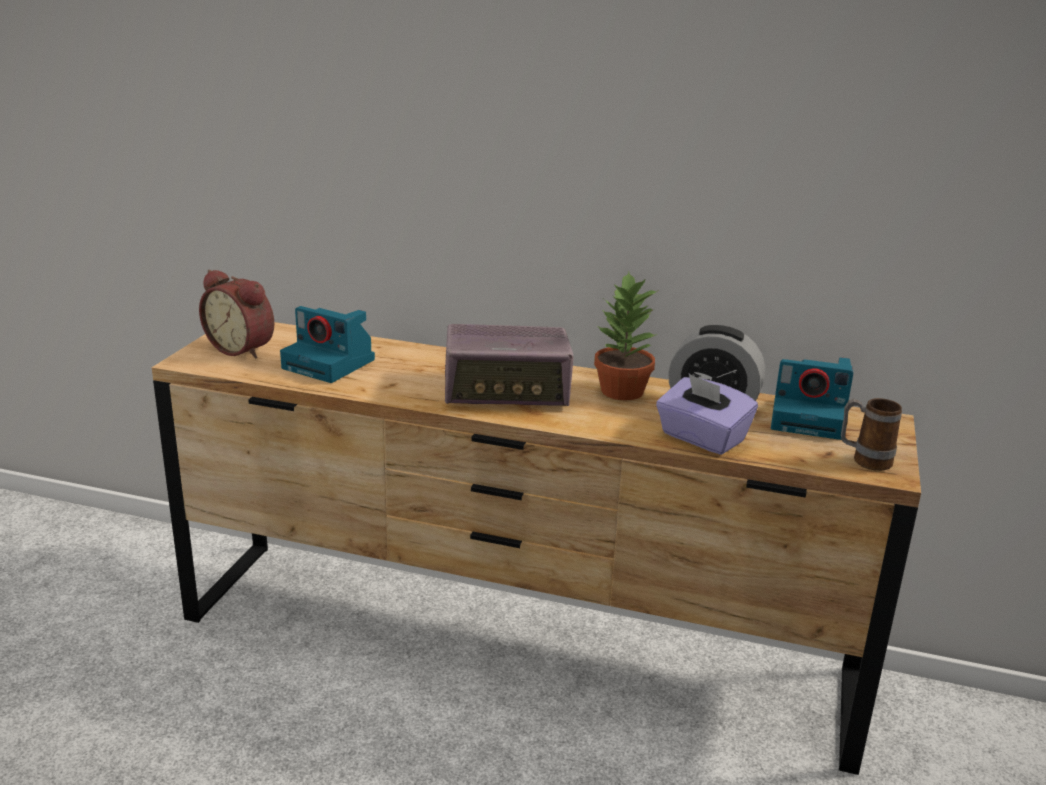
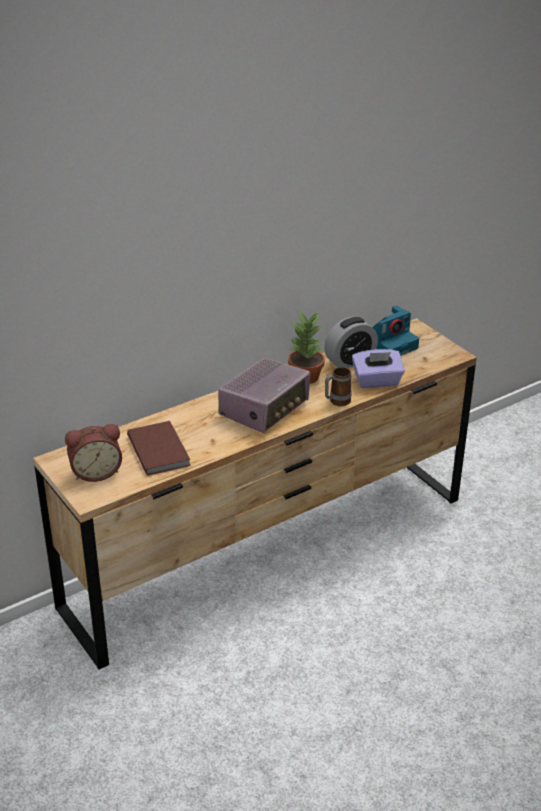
camera: 50 degrees left, 10 degrees up
(331, 364) = (160, 449): camera -> brown book
(864, 461) = (440, 354): mug -> mug (336, 402)

